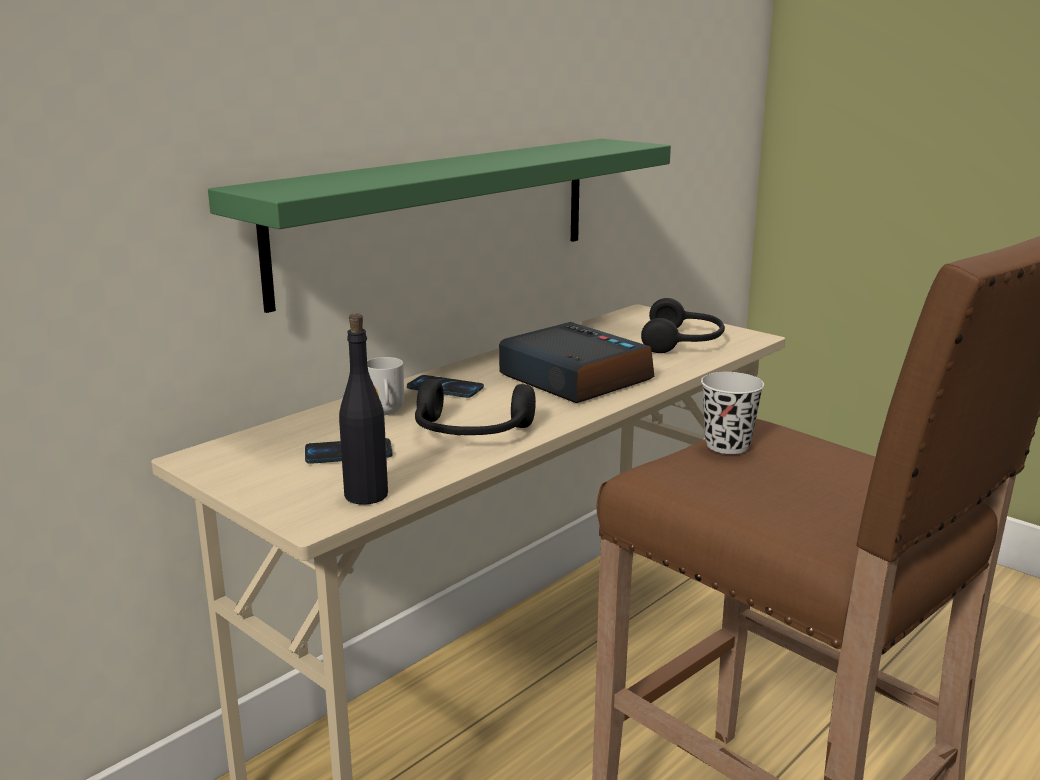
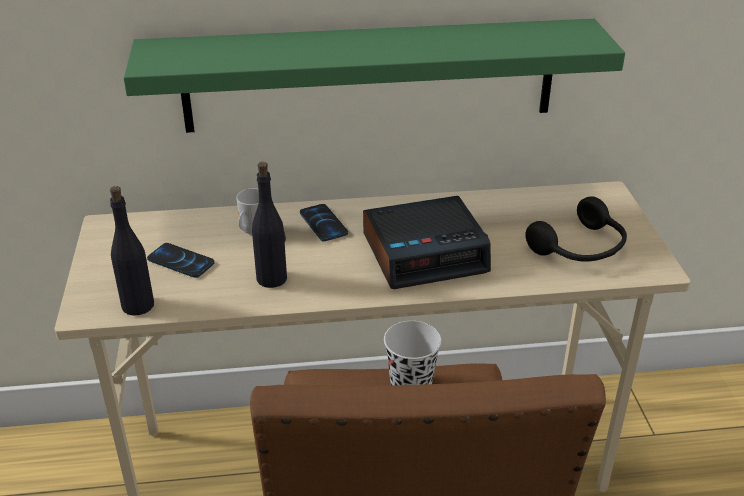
camera: 40 degrees right, 15 degrees up
(470, 433) = (272, 278): black headphones -> black bottle
(573, 378) = (425, 252): alarm clock -> alarm clock turned 75 degrees clockwise

